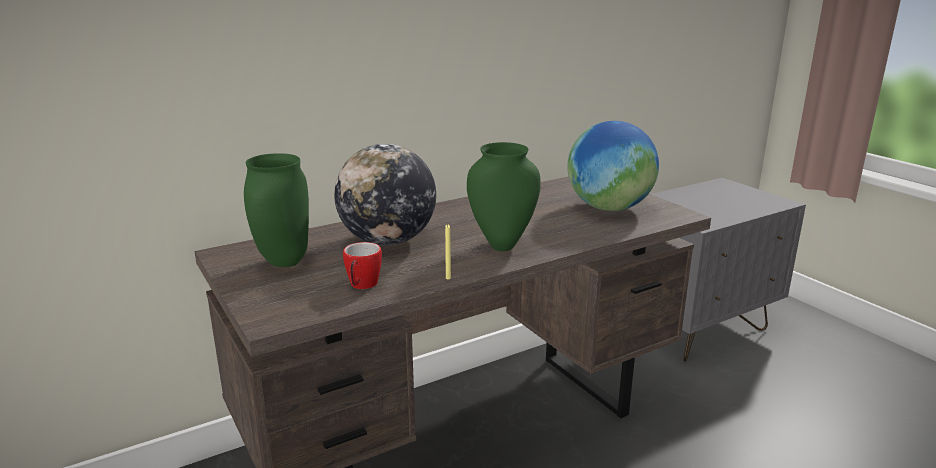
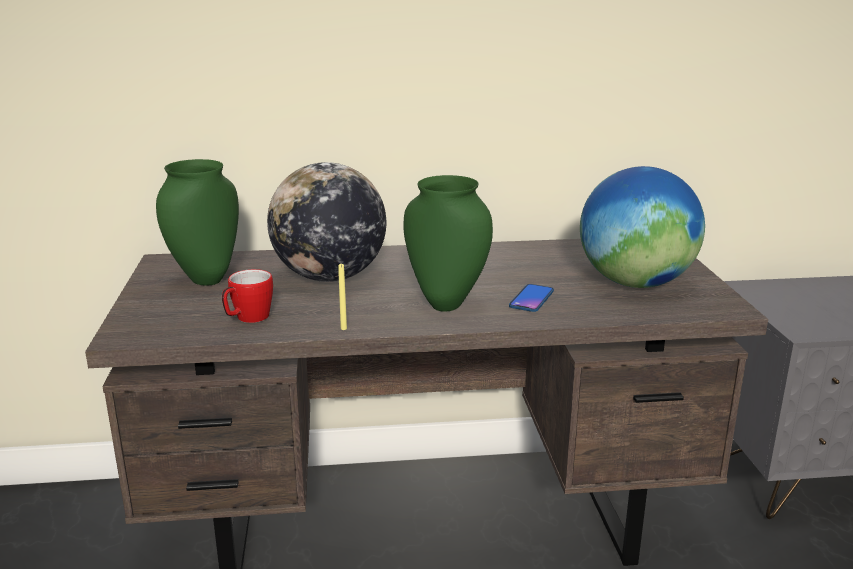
camera: 25 degrees right, 0 degrees up
(555, 231) = (531, 299): none -> phone

